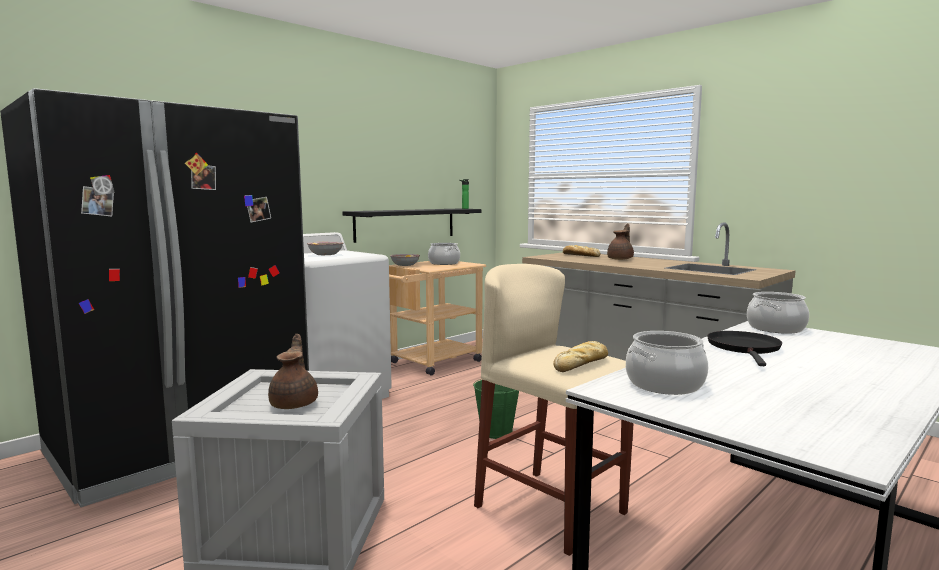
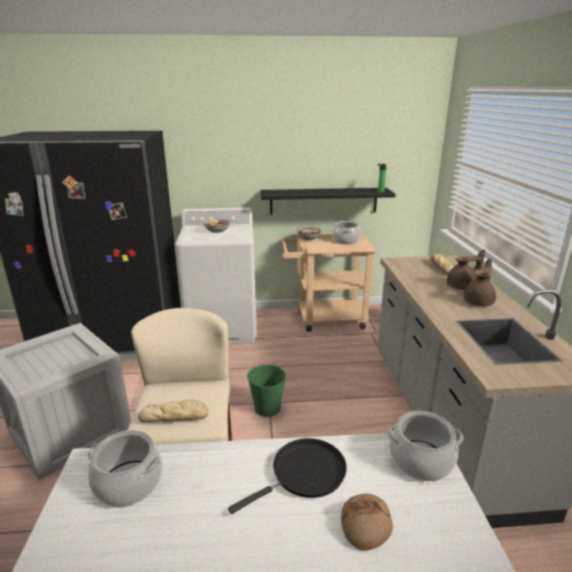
camera: 40 degrees right, 15 degrees up
(295, 403) = (49, 363): brown teapot -> brown teapot (479, 302)
(823, 351) = (365, 526): none -> bread

